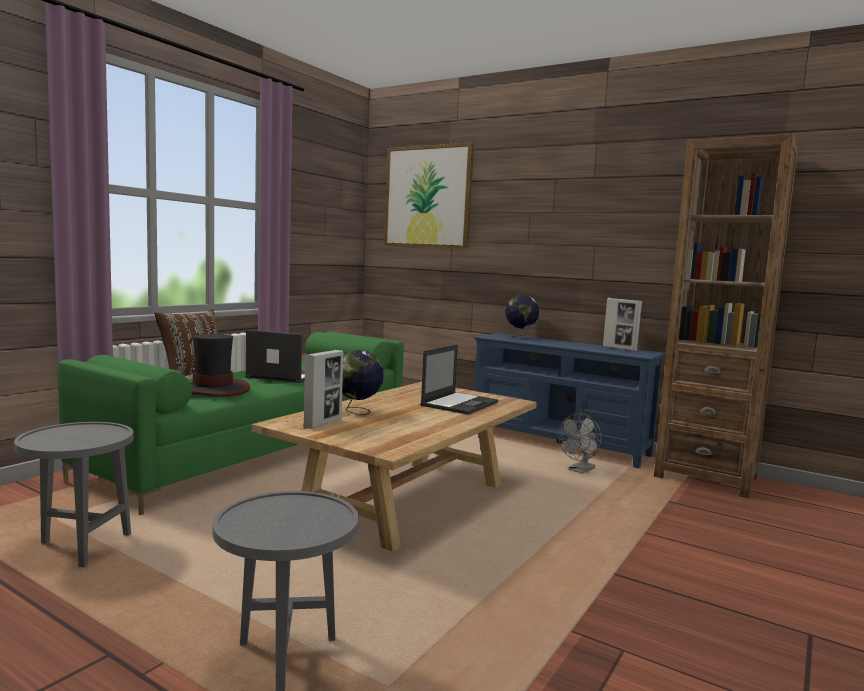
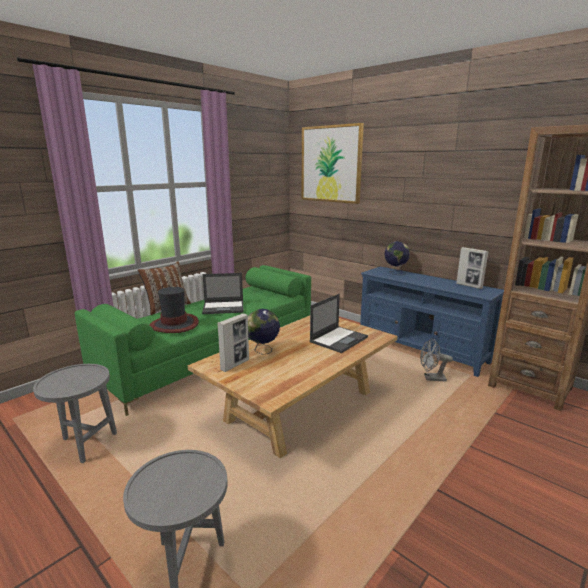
camera: 10 degrees right, 10 degrees up
(282, 376) = (224, 307): laptop -> laptop turned 150 degrees clockwise
(579, 471) = (431, 378): grey fan -> grey fan turned 45 degrees clockwise

